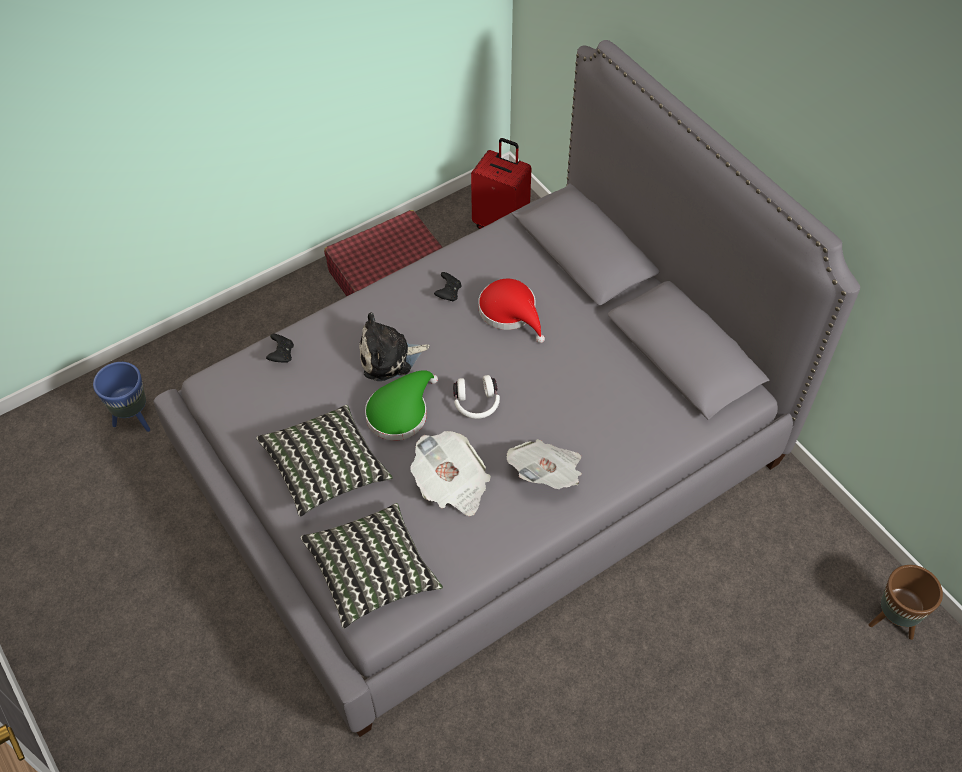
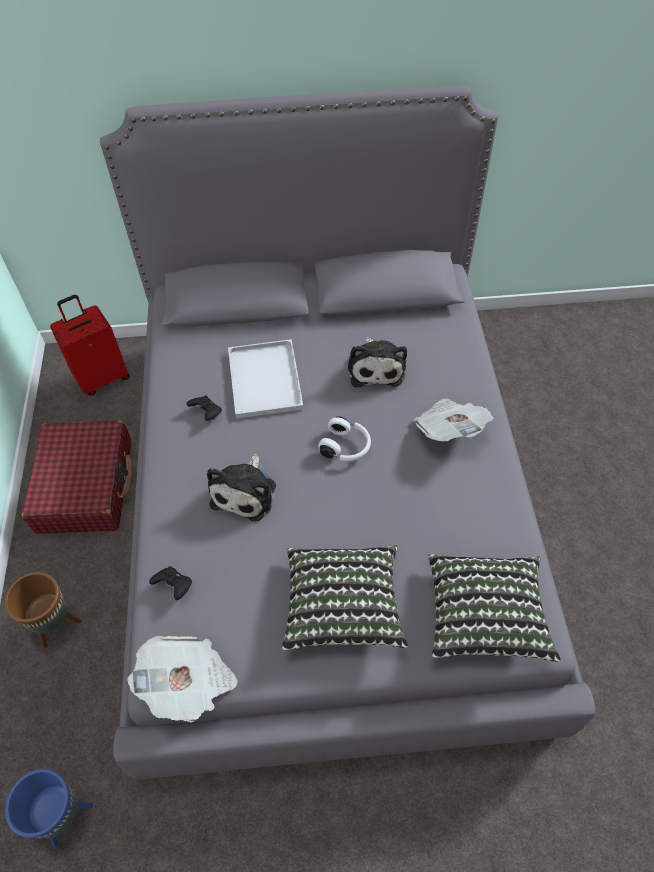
camera: 60 degrees left, 0 degrees up
(400, 412) = (316, 510): green hat -> none
(452, 485) = (421, 505): newspaper -> newspaper (189, 684)
(510, 312) = (263, 378): red hat -> white tray
(581, 387) = (375, 367): none -> plush toy
(892, 622) = (605, 330): brown planter -> brown planter (57, 626)

